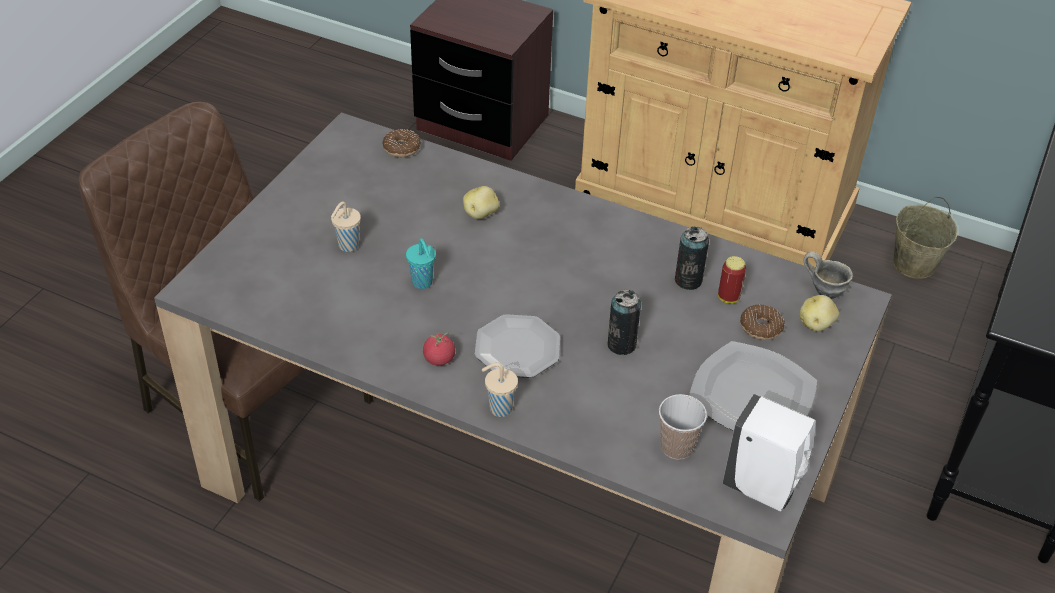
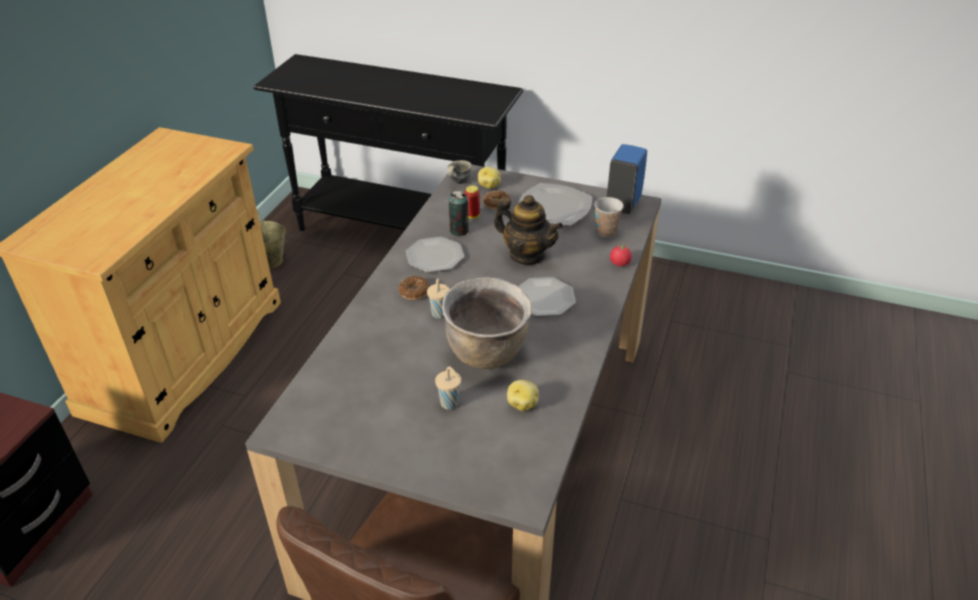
camera: 95 degrees left, 5 degrees down
(402, 148) = (308, 388): donut -> donut (414, 292)
(422, 283) = (487, 353): turquoise cup -> brown cooking pot
(439, 359) = (565, 335): tomato -> tomato (620, 263)
(481, 214) = (398, 330): potato -> potato (522, 404)
(499, 408) = (602, 302): beige cup -> beige cup (439, 314)
(621, 344) = (527, 255): can -> teapot
(626, 252) = (435, 257): none -> plate
(763, 489) = (623, 204): white soap dispenser -> blue soap dispenser

